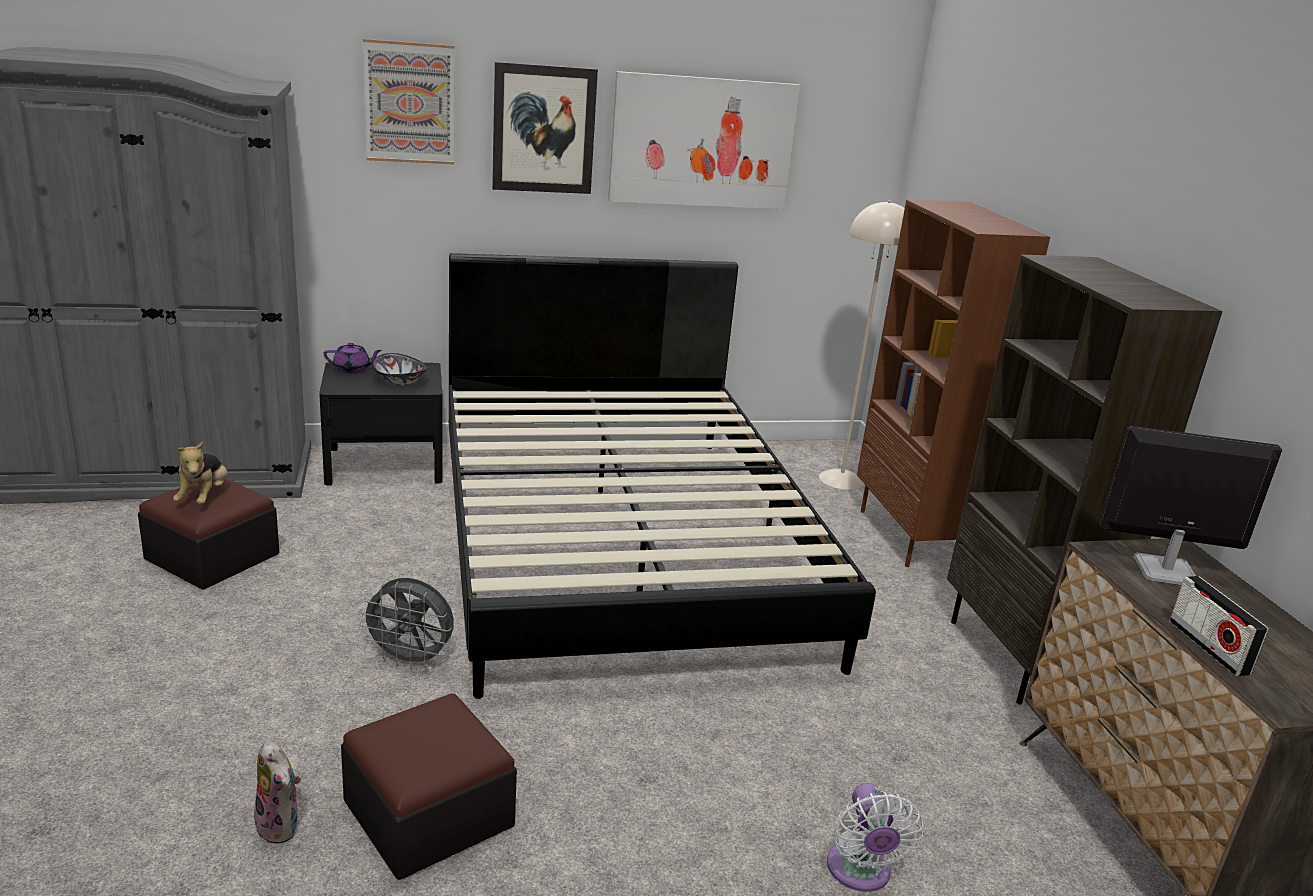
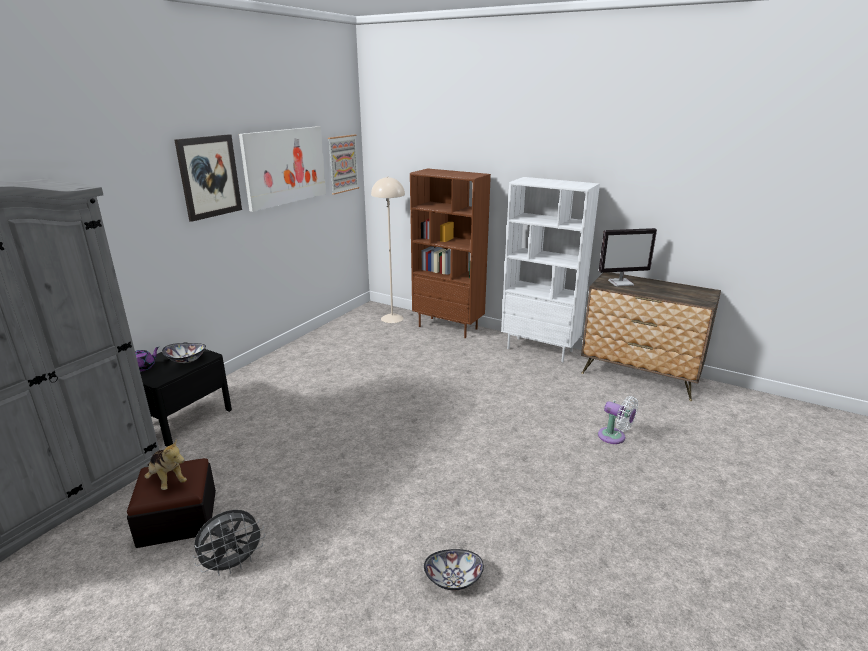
camera: 45 degrees left, 0 degrees up
(281, 826) = (453, 580): plush toy -> bowl
(409, 103) = (129, 177): picture -> picture (343, 164)
(411, 660) = (372, 485): grey fan -> grey fan (233, 564)
(428, 813) = (489, 527): ottoman -> none
(620, 541) = (360, 386): black bed -> none
(1015, 659) = (540, 349): brown bookcase -> white bookcase
(1164, 571) = (621, 282): monitor -> monitor turned 150 degrees counterclockwise
(1208, 647) = (668, 297): radio -> none

